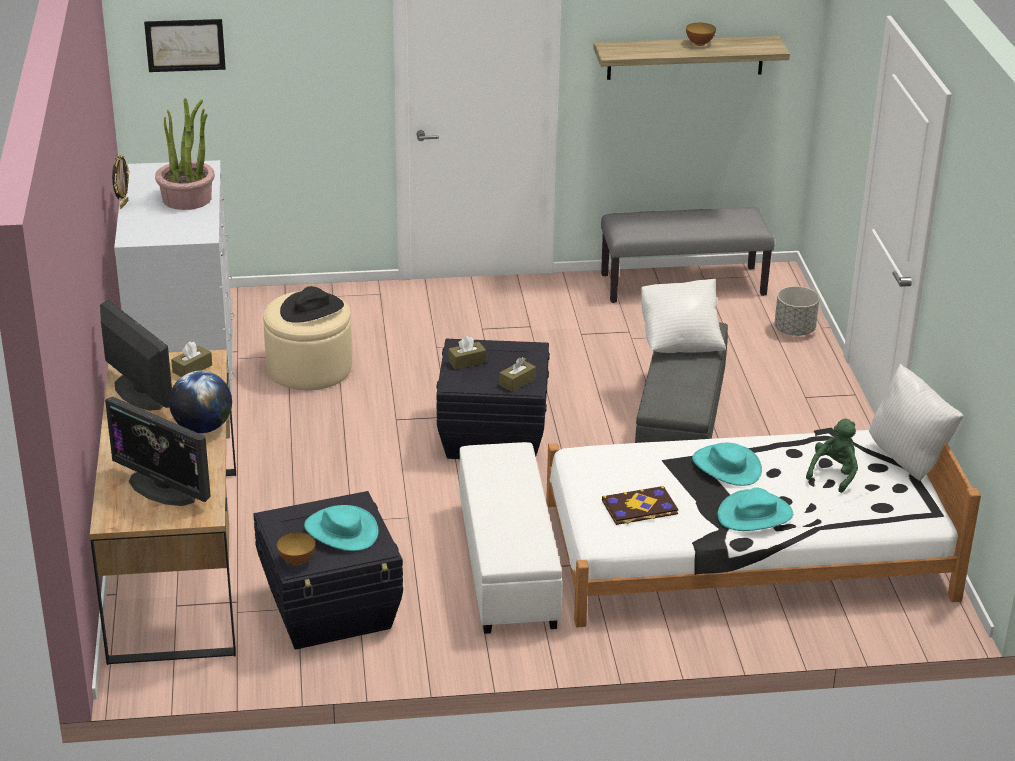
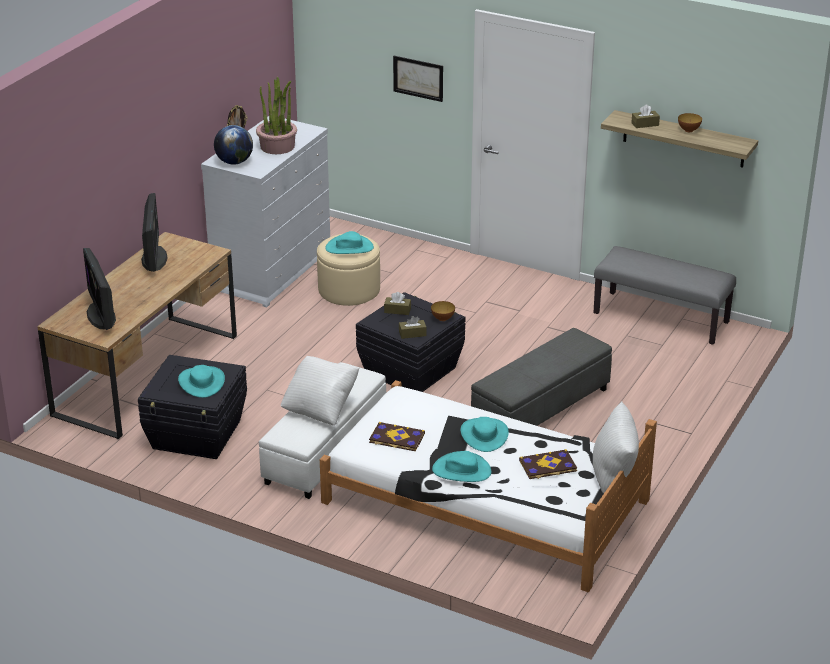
camera: 35 degrees right, 0 degrees up
(185, 45) = (340, 44): picture -> picture (418, 78)
(192, 369) = (198, 254): brown tissue box -> brown tissue box (645, 124)
(202, 428) = (162, 290): globe -> globe (234, 162)
(297, 561) = (158, 389): bowl -> bowl (442, 319)
(312, 309) = (349, 247): black hat -> turquoise hat
(680, 341) = (562, 346): white pillow -> white pillow (320, 408)
(794, 330) = (703, 375): grey planter -> none
(834, 474) = (548, 466): green plush toy -> book

